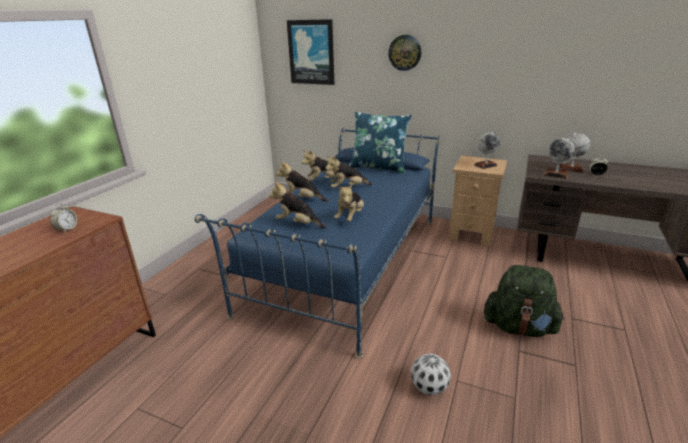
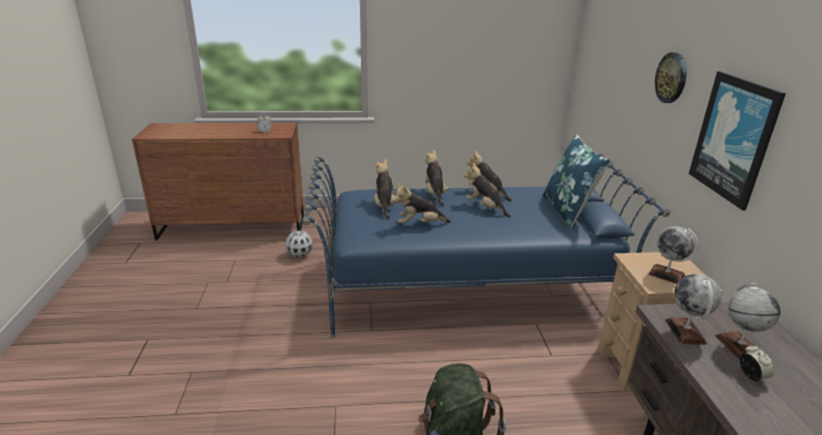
camera: 60 degrees right, 0 degrees up
(311, 52) = (606, 52): picture -> picture (734, 138)
(428, 387) = (317, 388): football -> football (300, 255)

